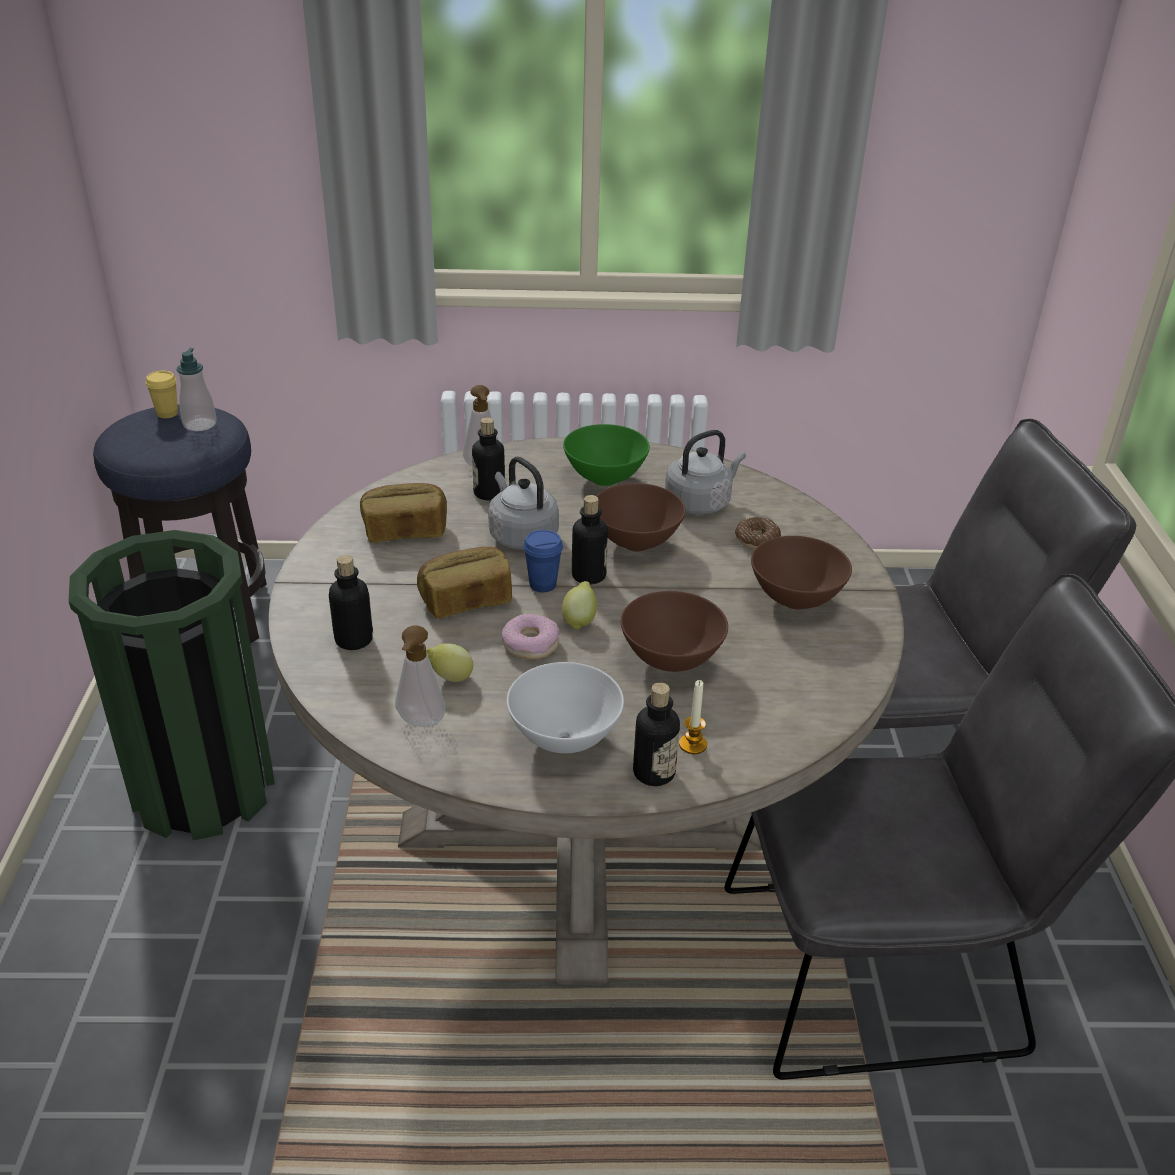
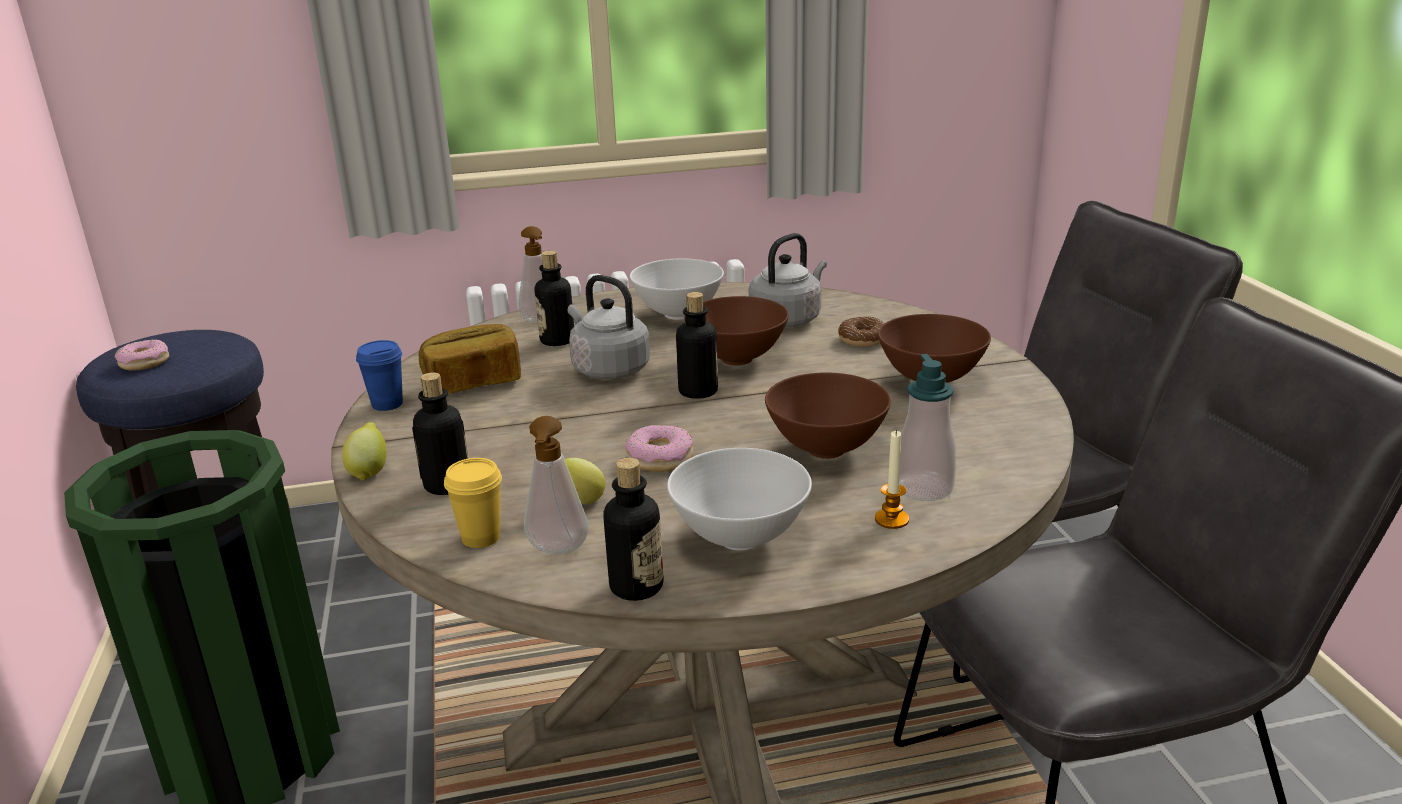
camera: 10 degrees left, 10 degrees down
(150, 439) = (144, 362): none -> donut
(167, 413) = (161, 339): yellow cup -> yellow cup (481, 537)
(200, 424) = (201, 343): soap dispenser -> soap dispenser (924, 488)
(466, 600) = (568, 431): bread -> none
(543, 584) = (650, 406): blue cup -> blue cup (387, 404)
(579, 620) = (706, 430): lemon -> lemon (369, 472)
(605, 479) = (679, 314): green bowl -> white bowl
(654, 772) = (861, 553): bottle -> bottle (636, 586)

